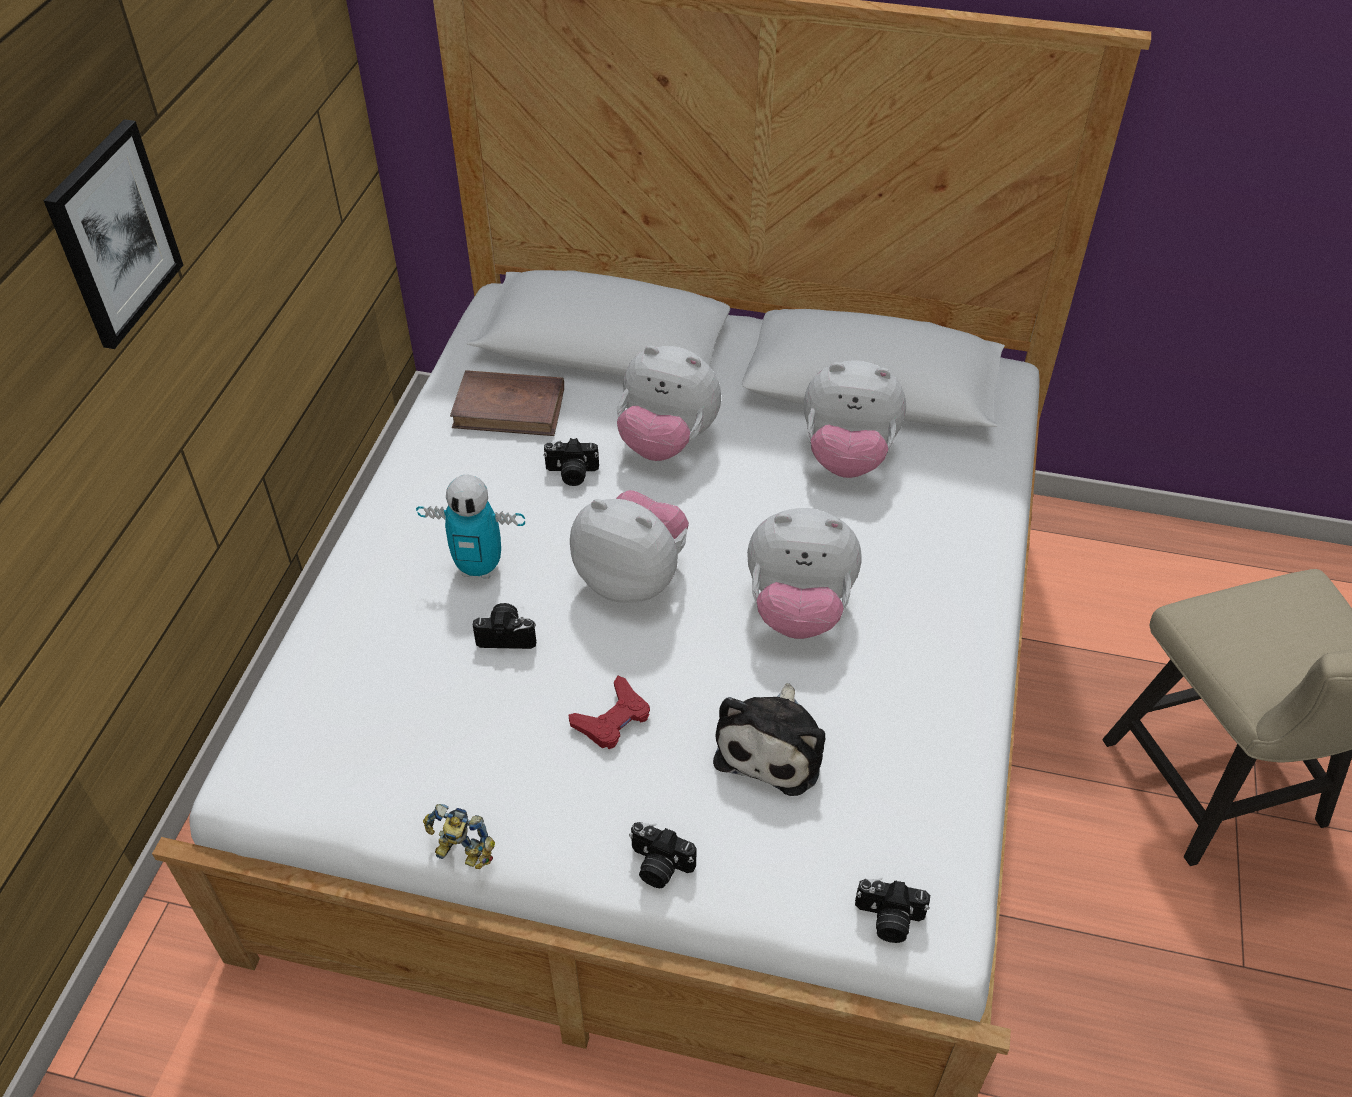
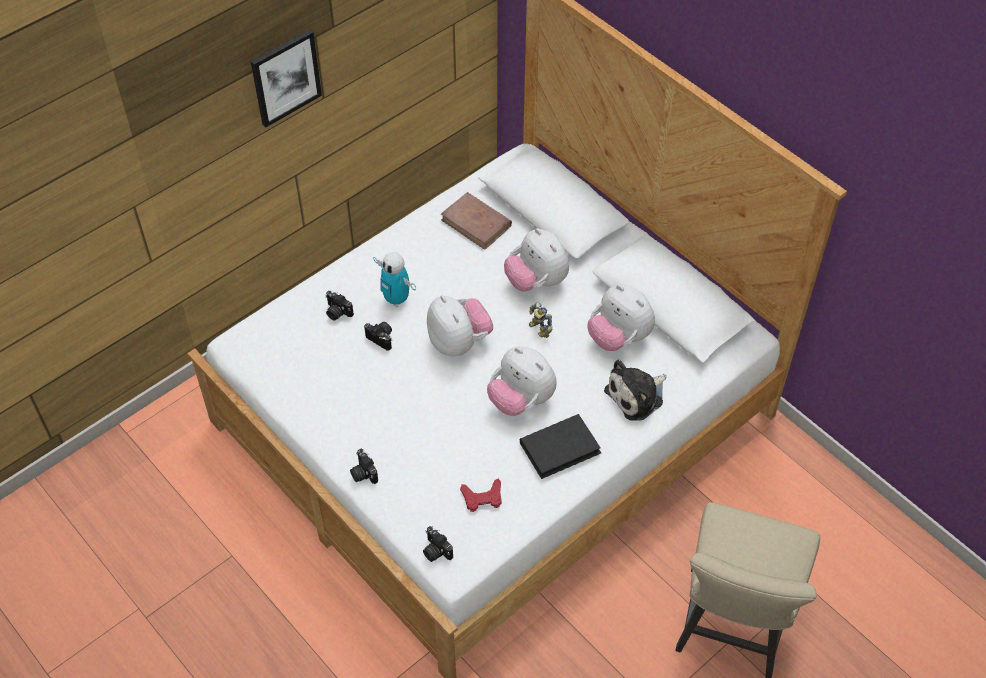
camera: 35 degrees right, 5 degrees up
(460, 855) = (291, 422): toy robot -> toy robot (538, 329)
(571, 474) = (476, 274): camera -> camera (337, 312)
(612, 719) = (396, 402): red game controller -> red game controller (482, 498)
(773, 746) = (454, 454): plush toy -> plush toy (637, 396)
(918, 645) = (560, 448): none -> black book

